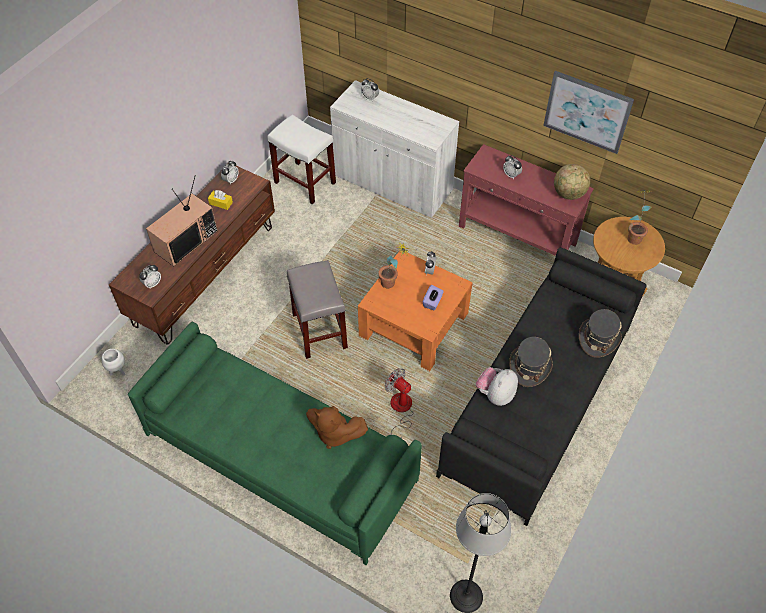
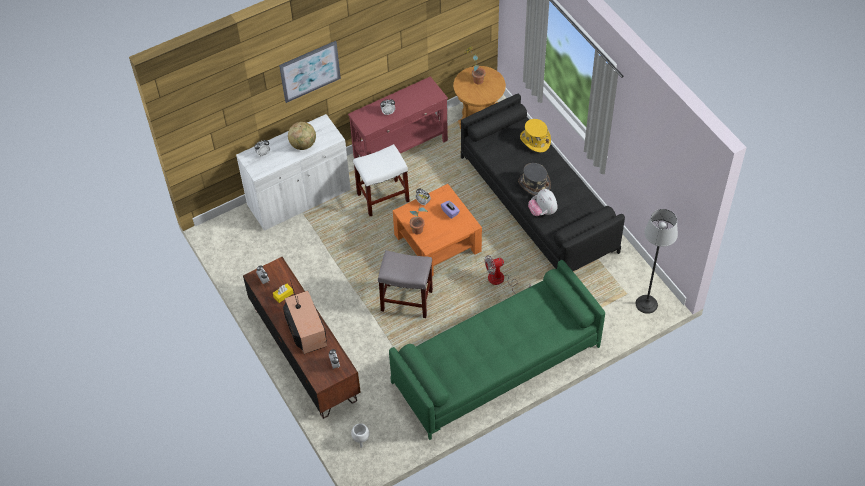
camera: 60 degrees left, 0 degrees up
(305, 183) = (256, 252): white stool -> white stool (383, 197)
(334, 433) = (520, 307): brown plush toy -> none
(569, 194) = (426, 91): globe -> globe (303, 144)
(587, 112) = (408, 36): picture -> picture (310, 71)
(598, 338) = (535, 140): grey hat -> yellow hat

